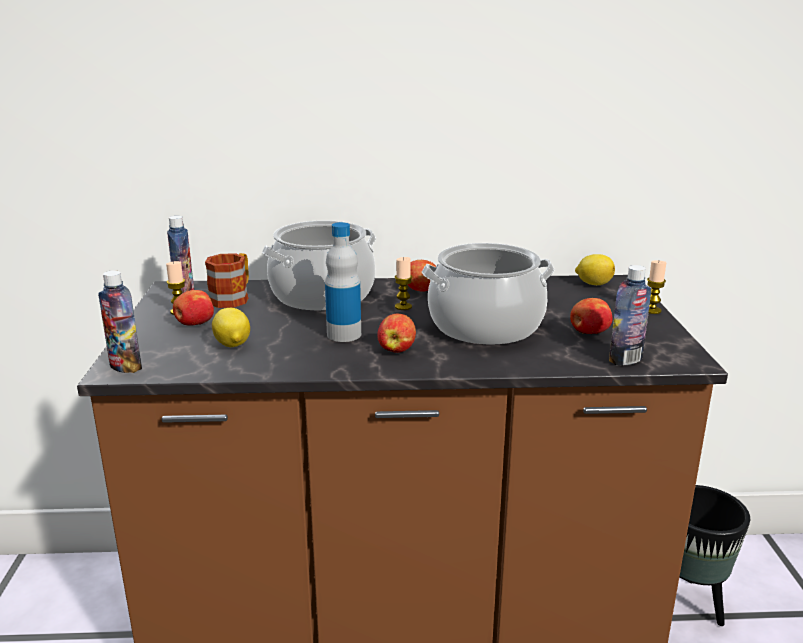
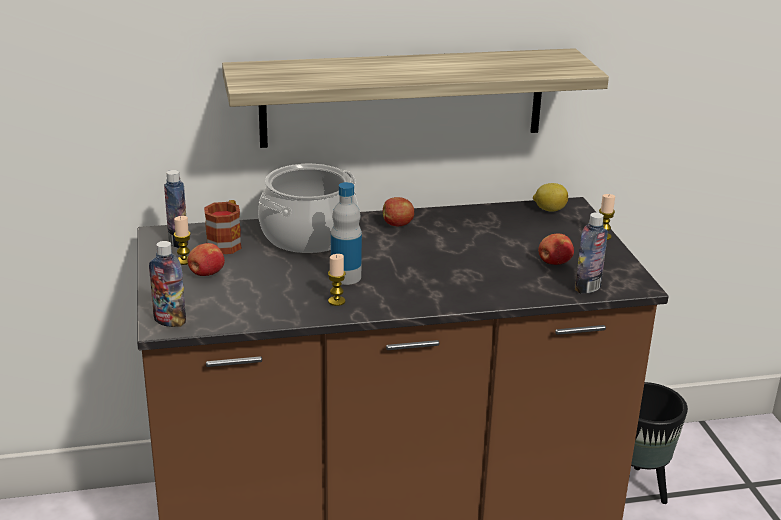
camera: 10 degrees left, 5 degrees up
(232, 345) = (252, 293): lemon -> none
(397, 349) = (397, 289): apple -> none
(403, 307) = (387, 244): candle -> candle (336, 301)
(433, 154) = (403, 97): none -> shelf
(485, 325) = (465, 260): cooking pot -> none

